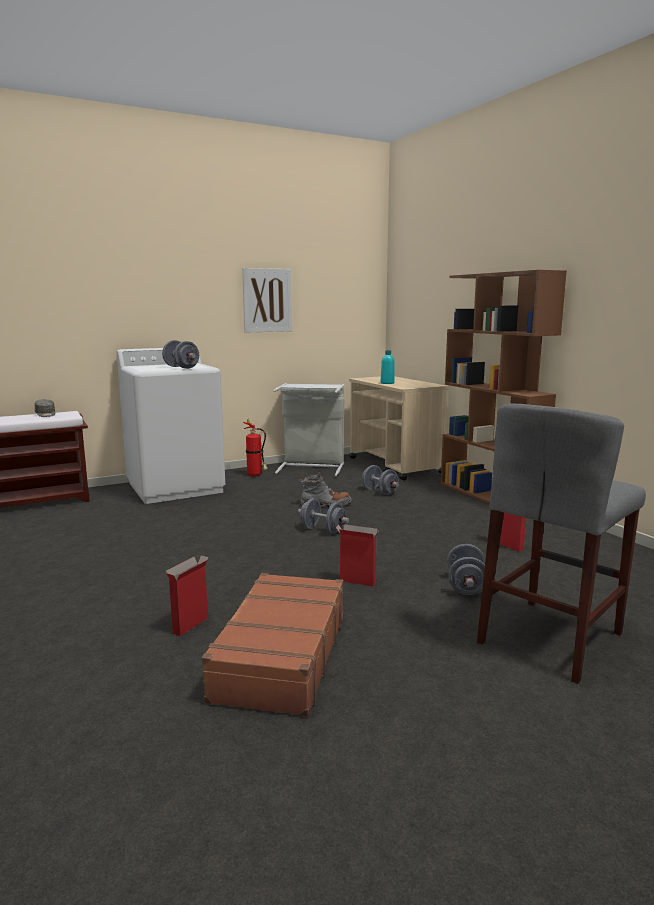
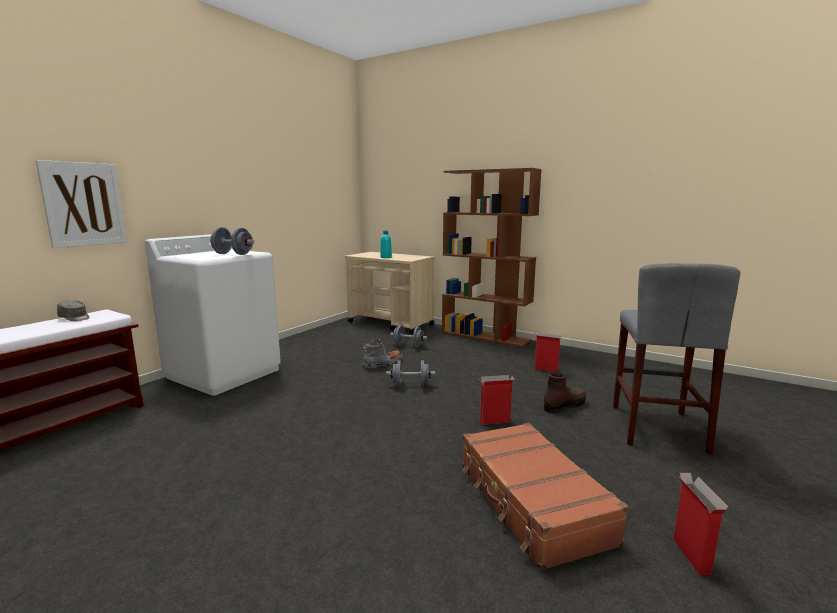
camera: 30 degrees left, 0 degrees up
(191, 625) = (425, 501): cardboard box -> cardboard box (690, 555)
(256, 475) = (289, 349): fire extinguisher -> none
(267, 300) = (277, 189): picture -> picture (84, 204)
(312, 467) = (327, 334): grey laundry basket -> none
(466, 586) = (564, 405): grey dumbbell -> brown boot

